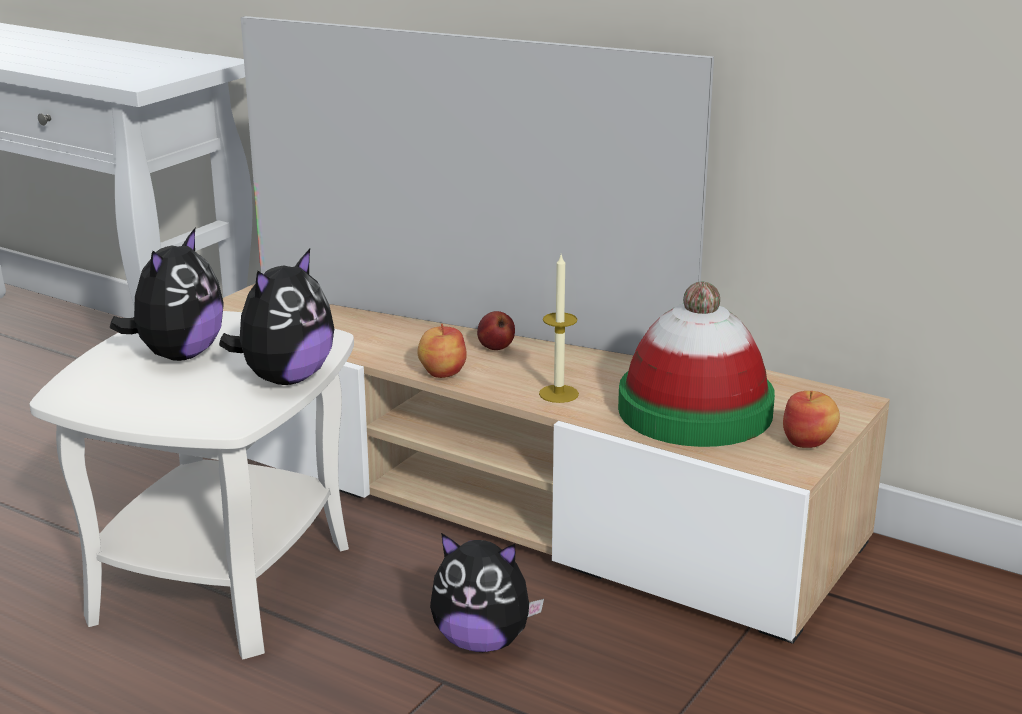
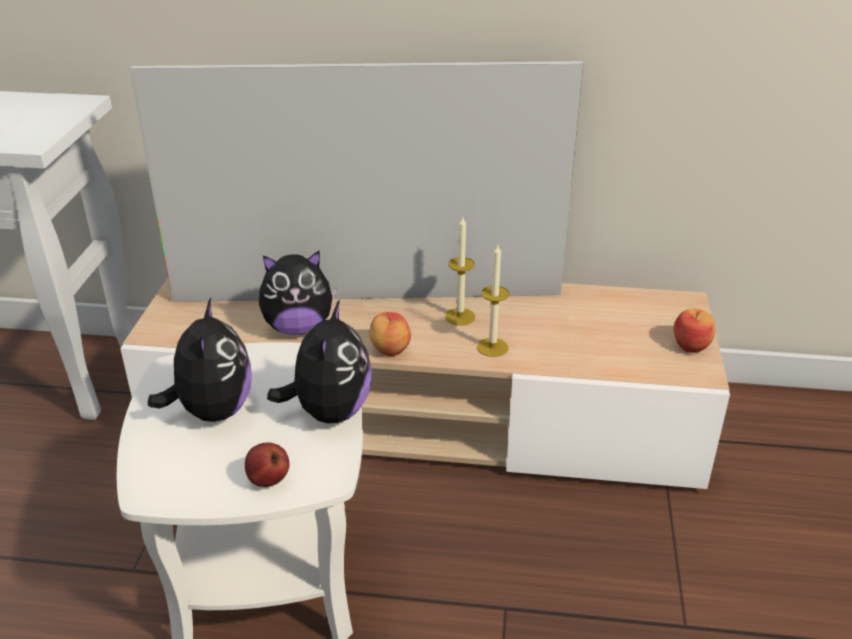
camera: 25 degrees left, 10 degrees up
(482, 641) = (505, 560): plush toy -> plush toy (298, 327)
(495, 348) = (409, 314): apple -> apple (268, 480)
(551, 361) = (460, 316): none -> candle
(695, 410) = (597, 337): hat -> none

